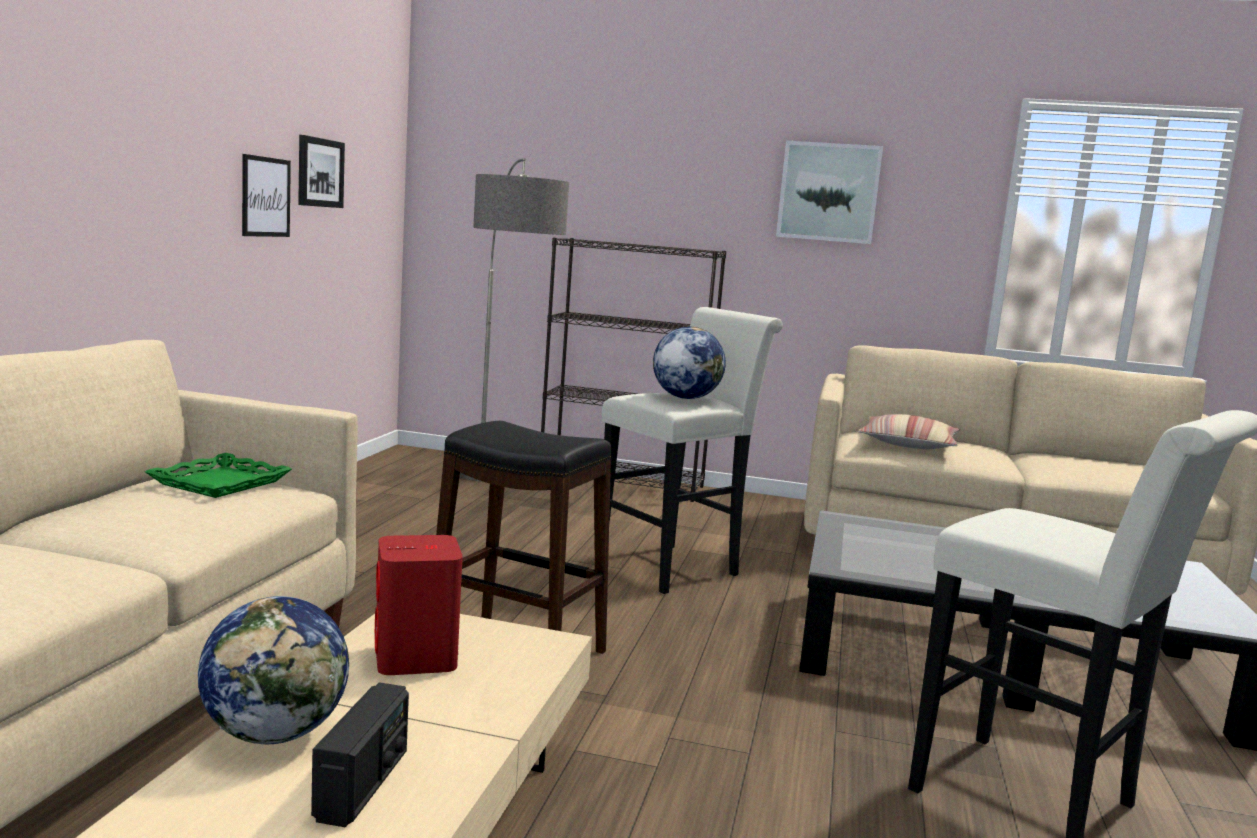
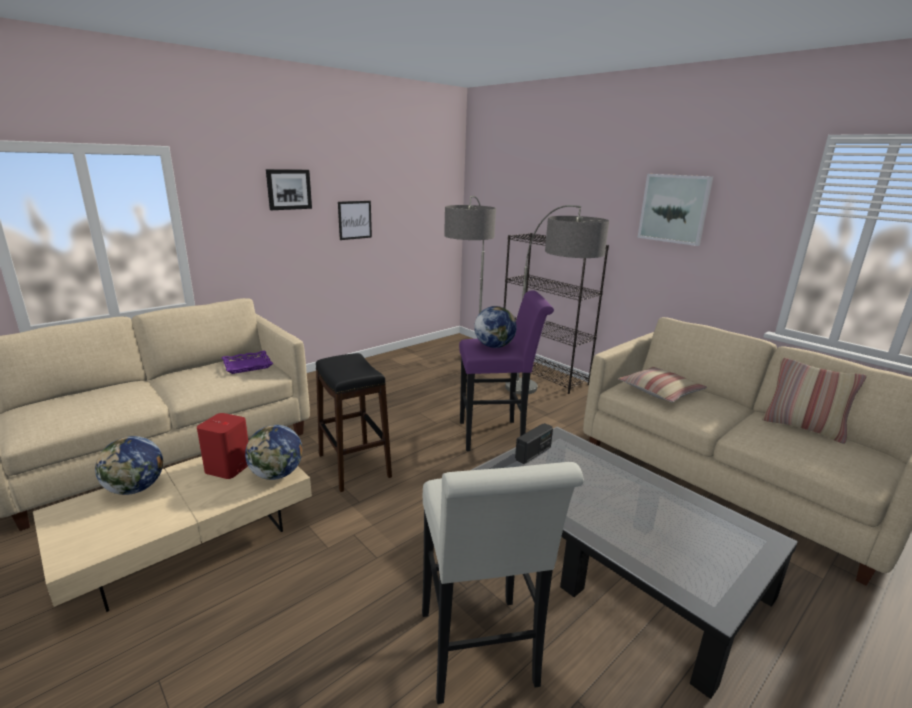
camera: 35 degrees right, 10 degrees up
(220, 483) = (247, 365): green tray -> purple tray
(319, 172) = (393, 203): picture -> picture (289, 189)
(363, 785) = (123, 522): radio -> radio (533, 453)
(529, 646) = (277, 474): none -> globe
(675, 566) = (497, 435): white stool -> purple stool
(678, 518) = (544, 403): none -> floor lamp
(1084, 458) = (803, 427): none -> pillow

